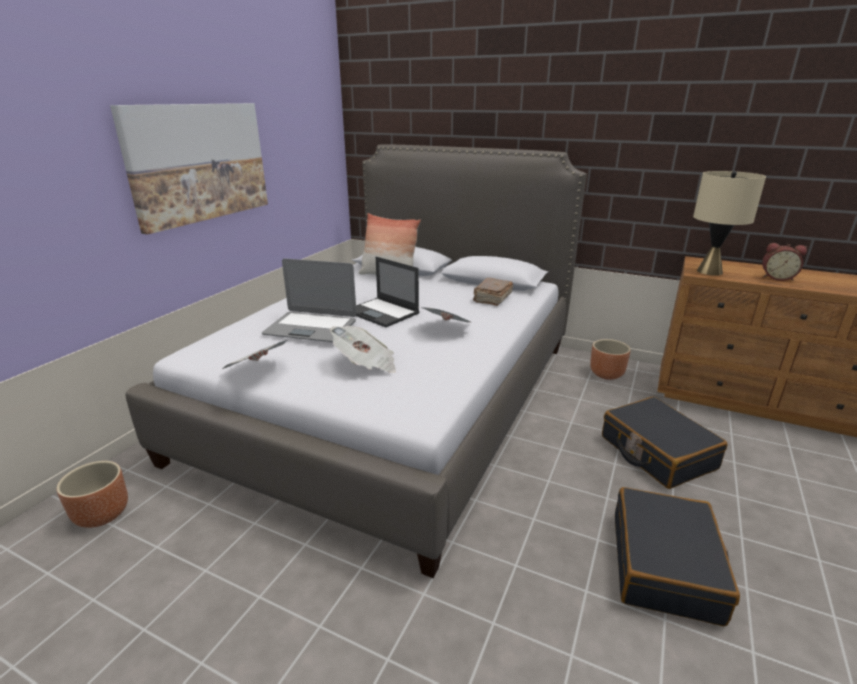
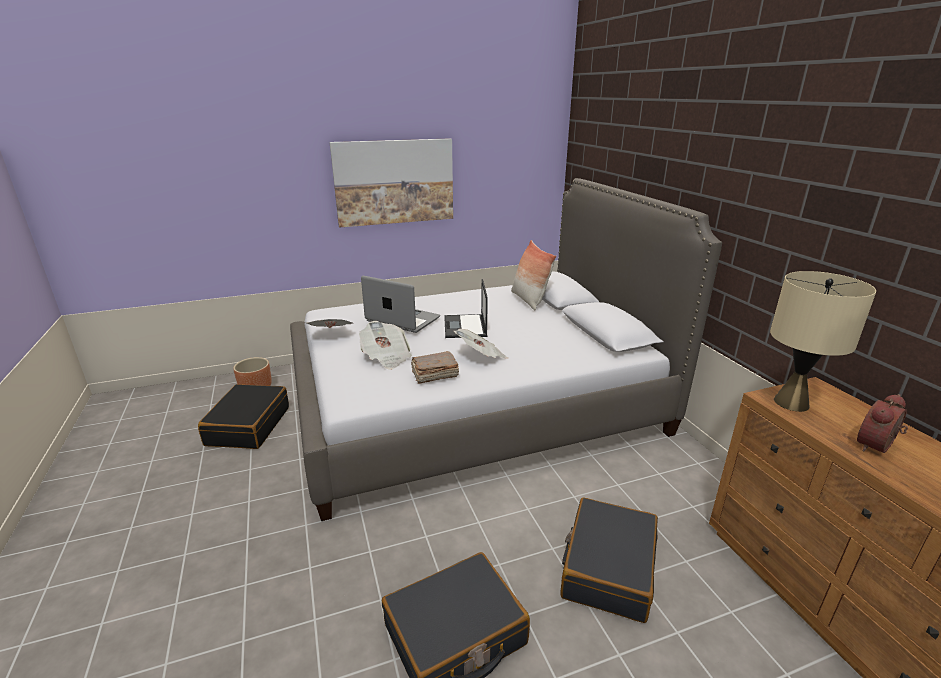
camera: 45 degrees right, 0 degrees up
(167, 558) = (248, 426): none -> black suitcase
(311, 327) = (402, 320): laptop -> laptop turned 150 degrees clockwise
(492, 298) = (569, 347): brown book -> brown book (434, 375)
(606, 374) = (688, 480): brown planter -> none
(777, 277) = (877, 447): alarm clock -> alarm clock turned 75 degrees clockwise

